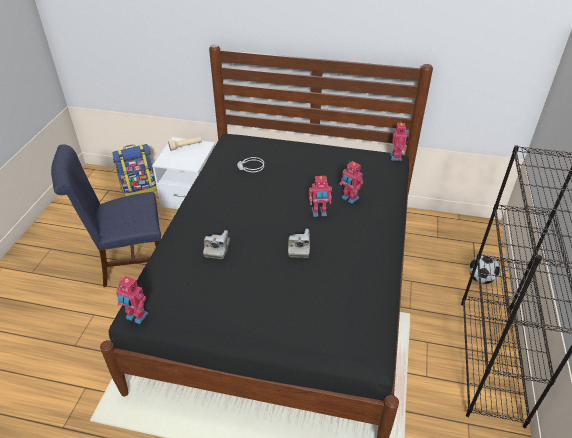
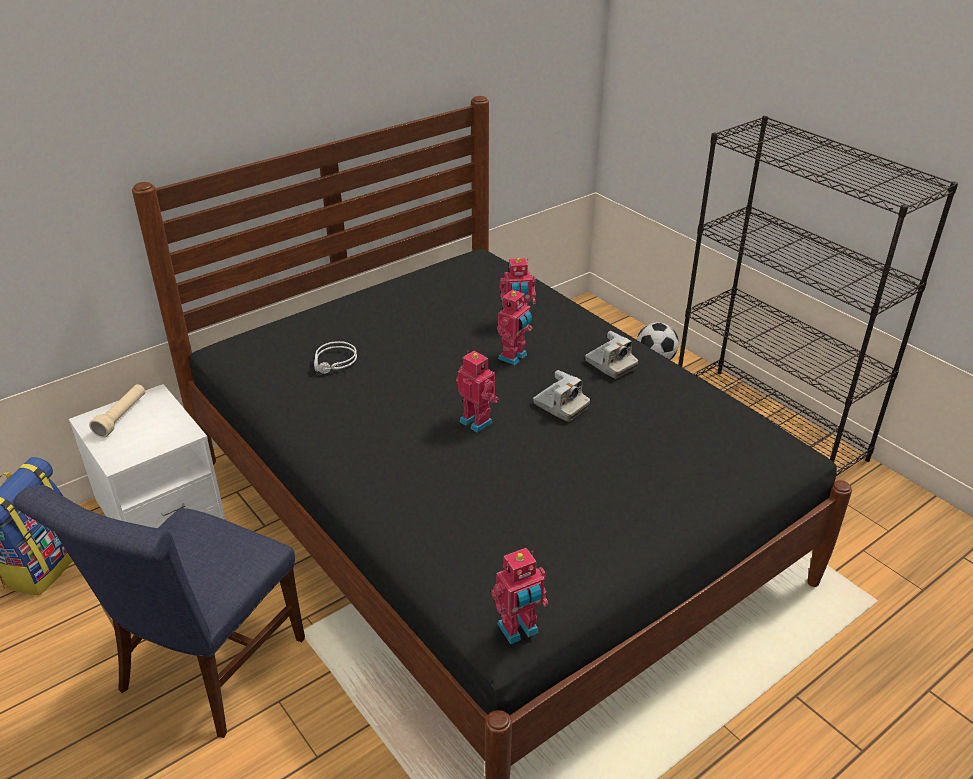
camera: 50 degrees left, 5 degrees down
(217, 249) = (474, 476): camera -> camera (610, 365)
(397, 157) = (485, 252): toy robot -> toy robot (477, 421)

